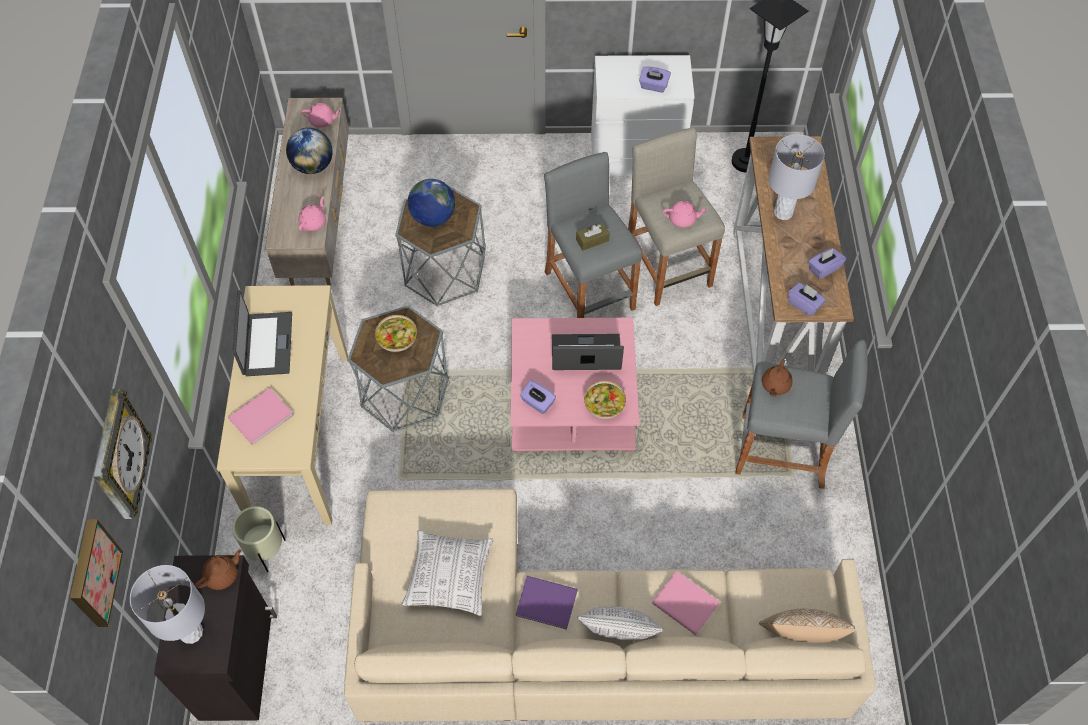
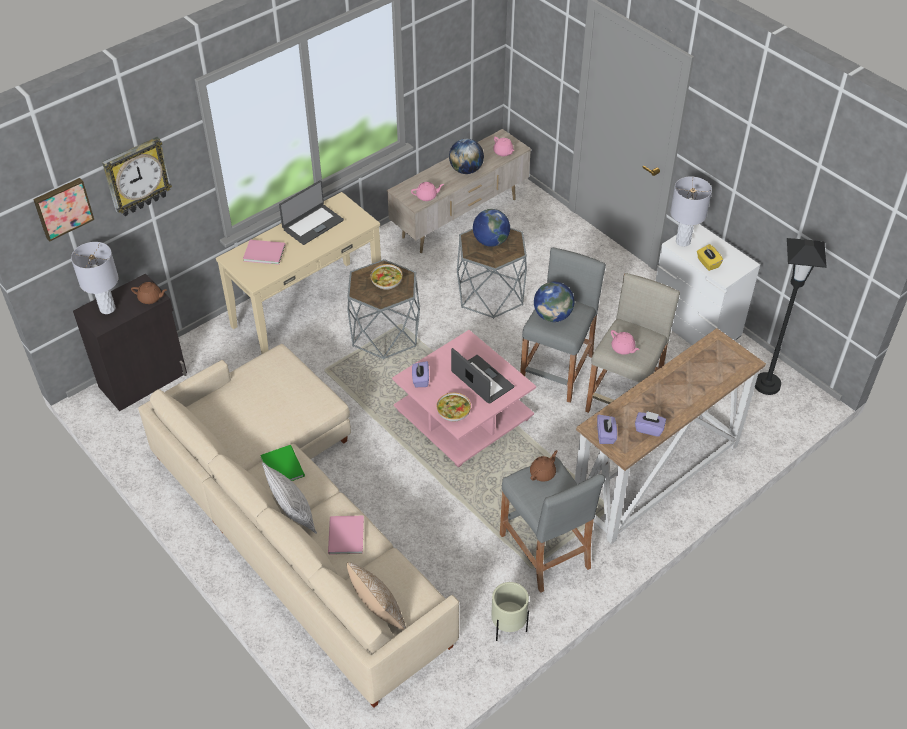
camera: 50 degrees right, 10 degrees down
(267, 552) = (221, 345): beige planter -> beige planter (508, 628)
(449, 577) = (257, 411): pillow -> none
(545, 601) = (283, 465): purple book -> green book
(592, 240) = (552, 316): brown tissue box -> globe
(653, 86) = (708, 263): purple tissue box -> yellow tissue box
(775, 385) = (543, 473): brown teapot -> brown teapot turned 150 degrees clockwise
(782, 212) = (671, 381): grey table lamp -> grey table lamp (683, 241)

